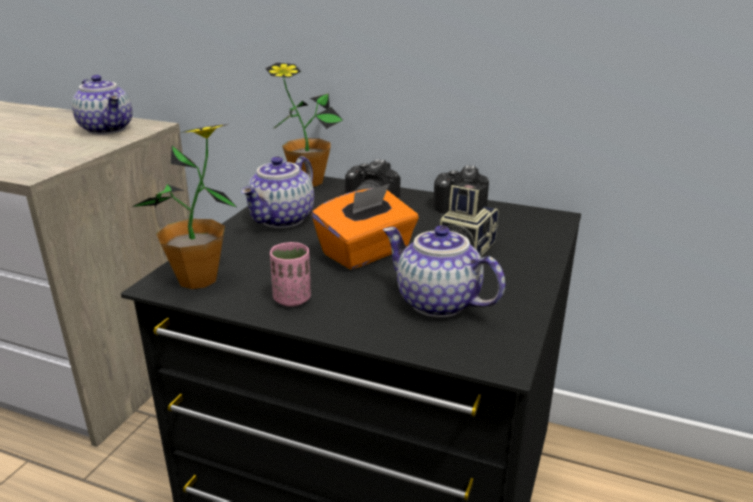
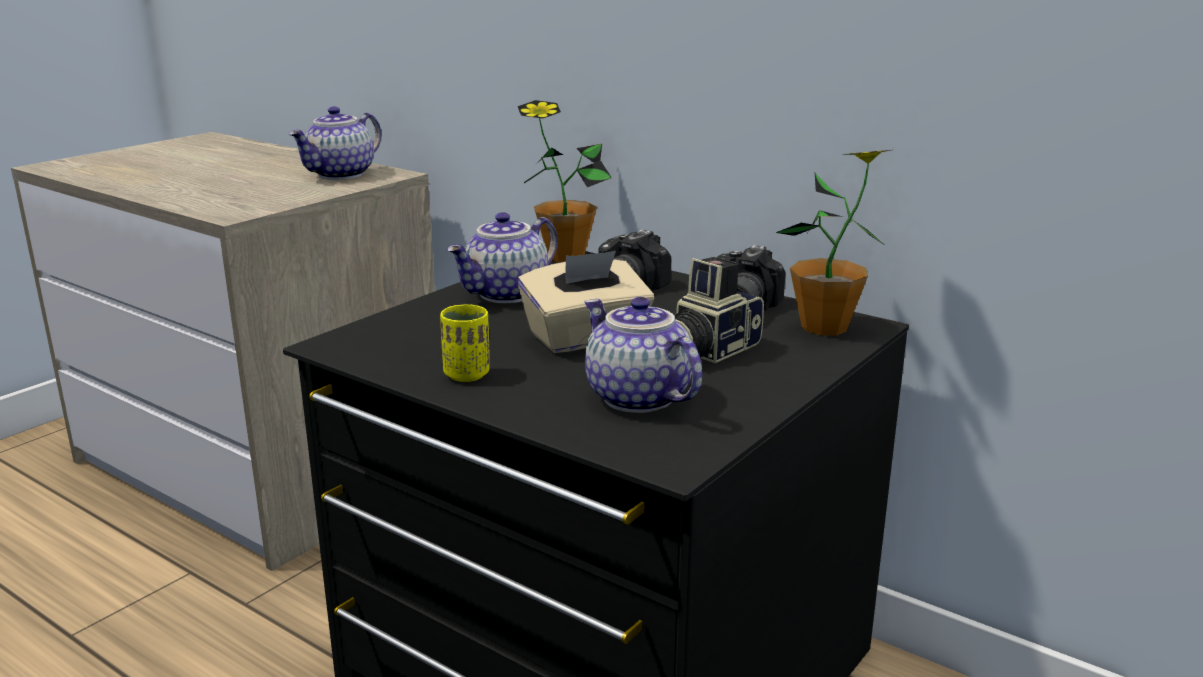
camera: 15 degrees right, 5 degrees down
(108, 129) = (341, 175): teapot -> teapot turned 60 degrees clockwise
(198, 279) = (373, 344): potted plant -> potted plant (824, 327)
(292, 299) = (467, 374): pink cup -> yellow cup
(366, 252) = (586, 338): orange tissue box -> beige tissue box

